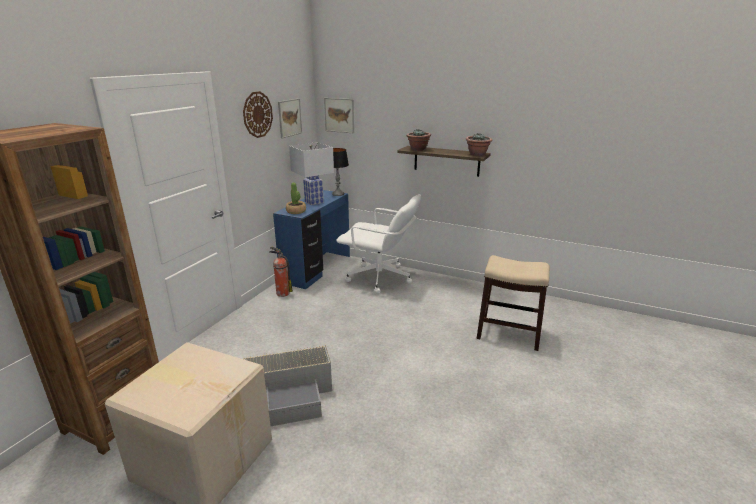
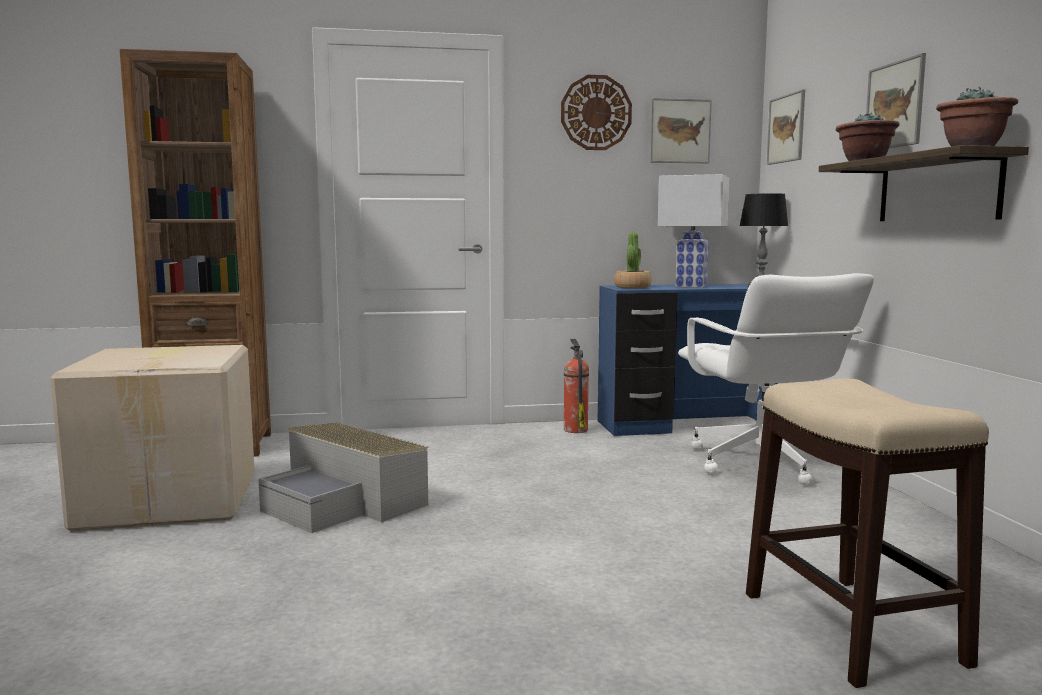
camera: 55 degrees right, 15 degrees down
(419, 122) = (894, 105): none -> picture

